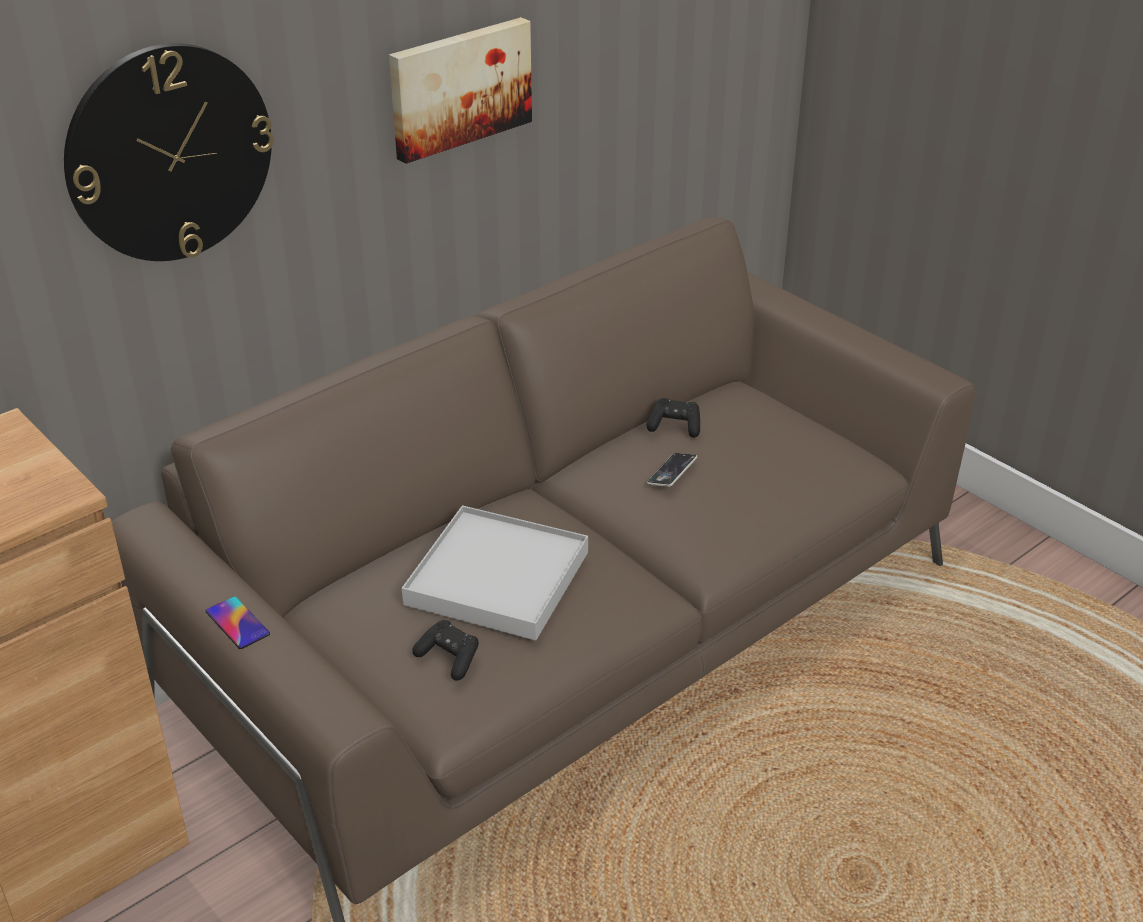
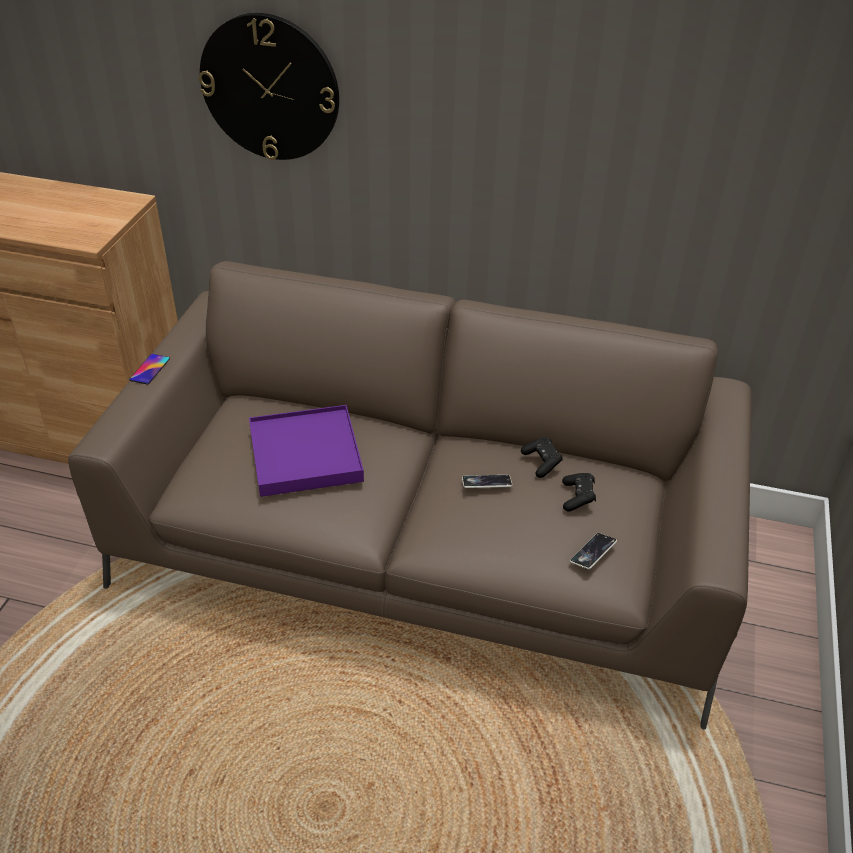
camera: 55 degrees right, 5 degrees up
(449, 658) = (222, 470): black game controller -> black game controller (578, 497)
(459, 87) = (503, 132): picture -> none
(498, 578) = (305, 455): white tray -> purple tray
(822, 455) = (593, 553): none -> phone

